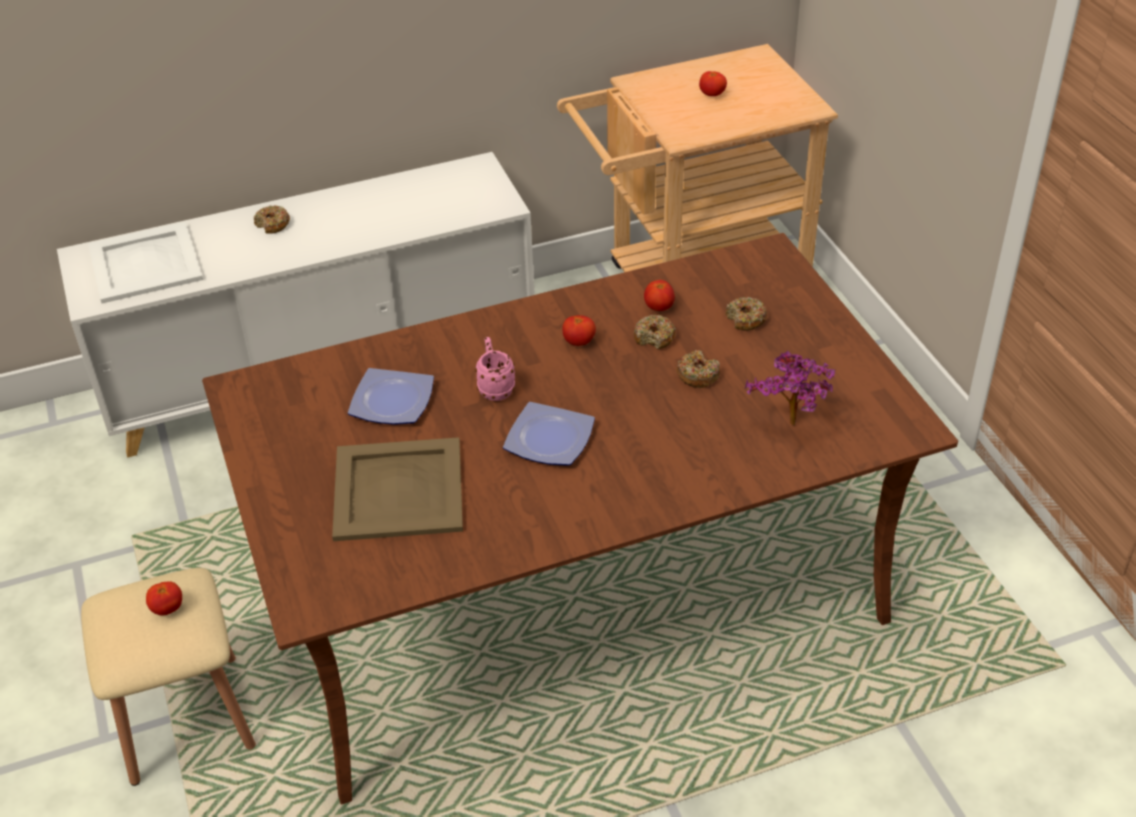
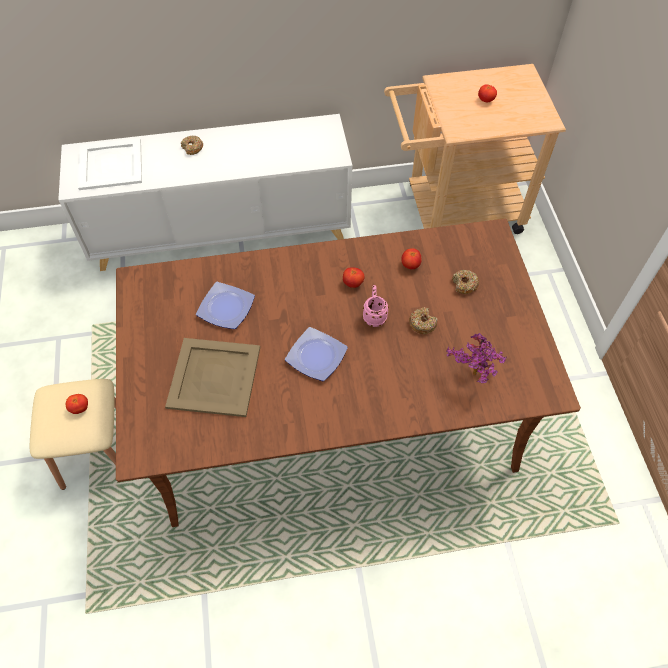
camera: 10 degrees right, 15 degrees up
(495, 387) = (292, 309): pink mug -> pink mug (374, 315)
(654, 337) = (402, 288): donut -> none

